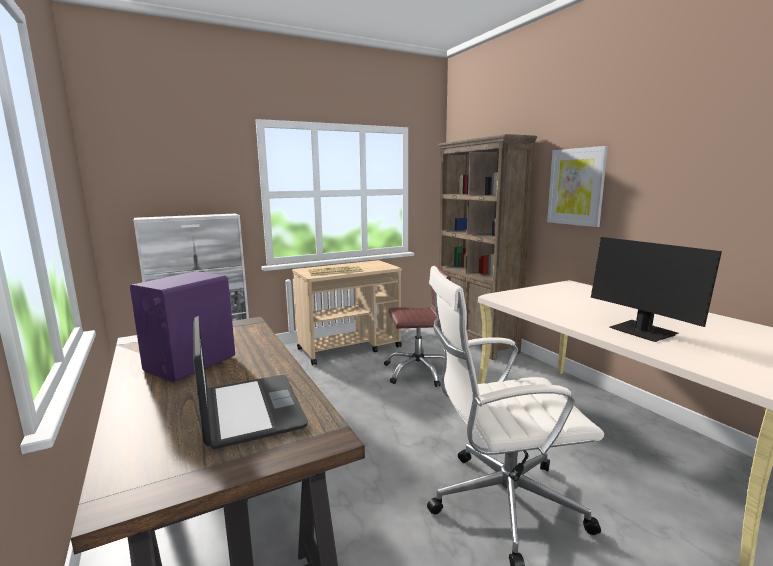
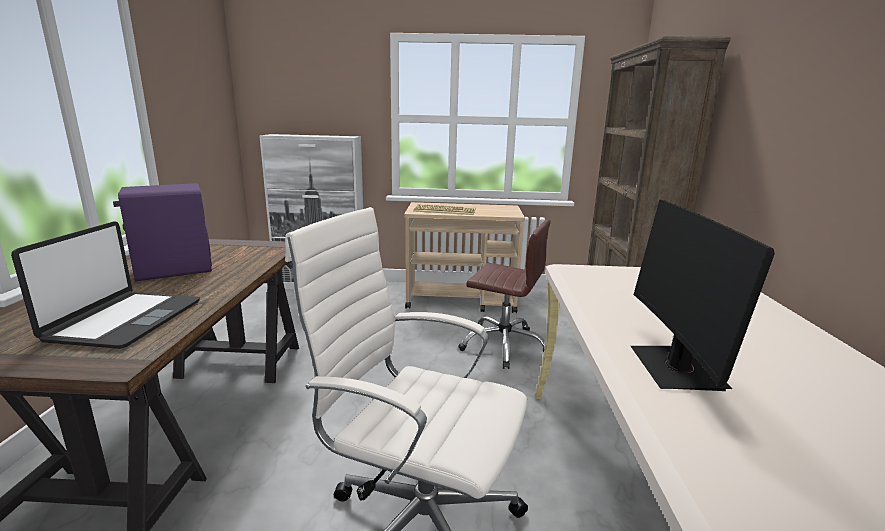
camera: 30 degrees right, 5 degrees up
(576, 187) = (764, 121): picture -> none

